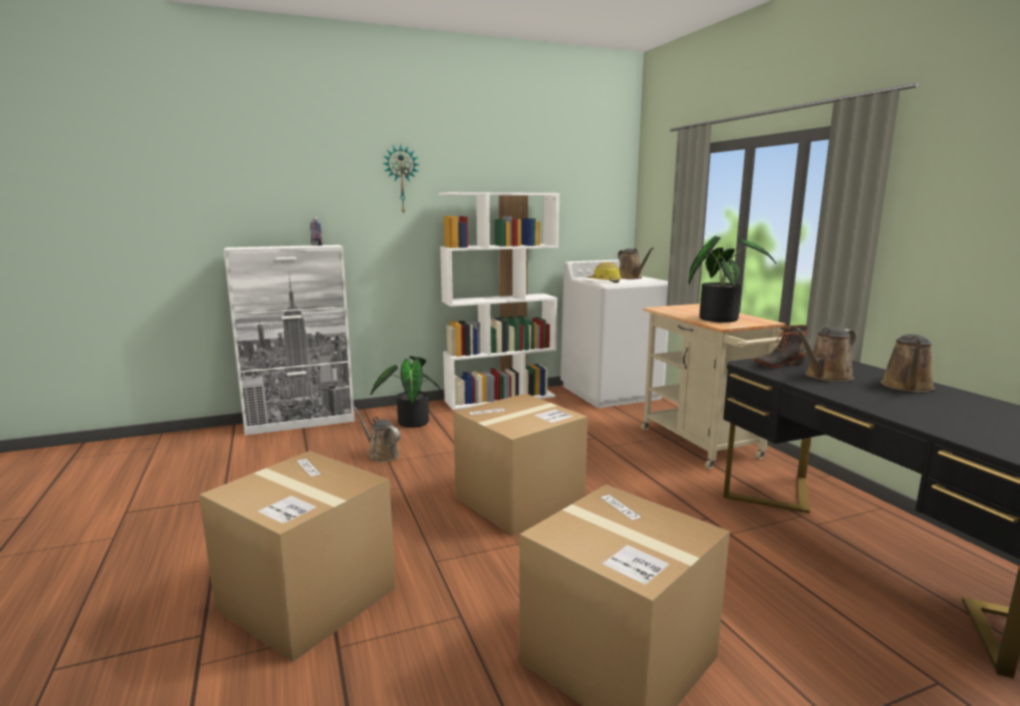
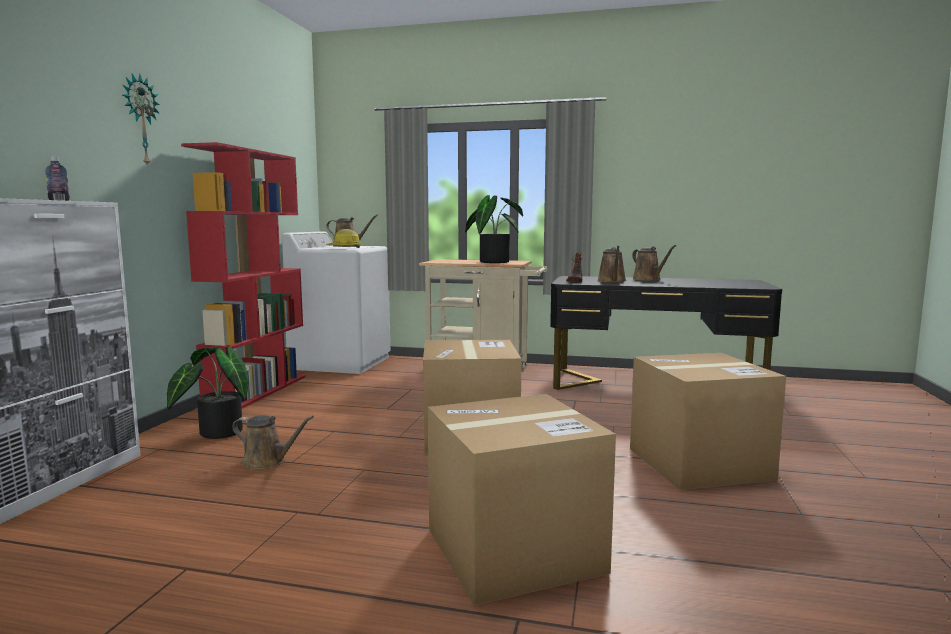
camera: 55 degrees left, 5 degrees down
(381, 454) = (267, 462): brown watering can -> brown watering can turned 150 degrees counterclockwise
(500, 398) = (257, 391): white bookcase -> red bookcase

